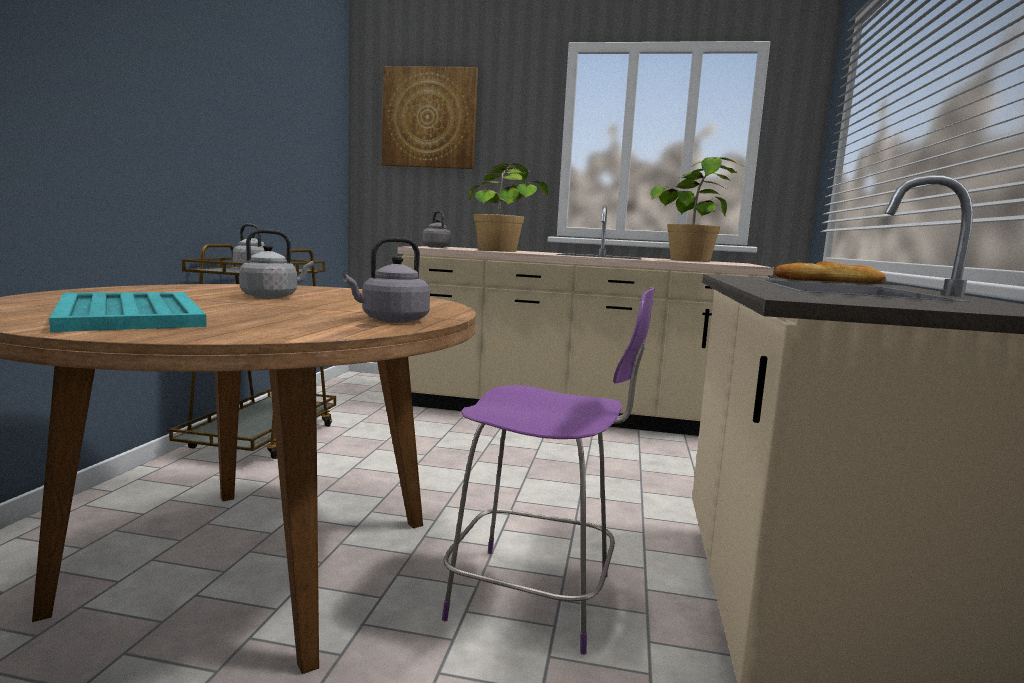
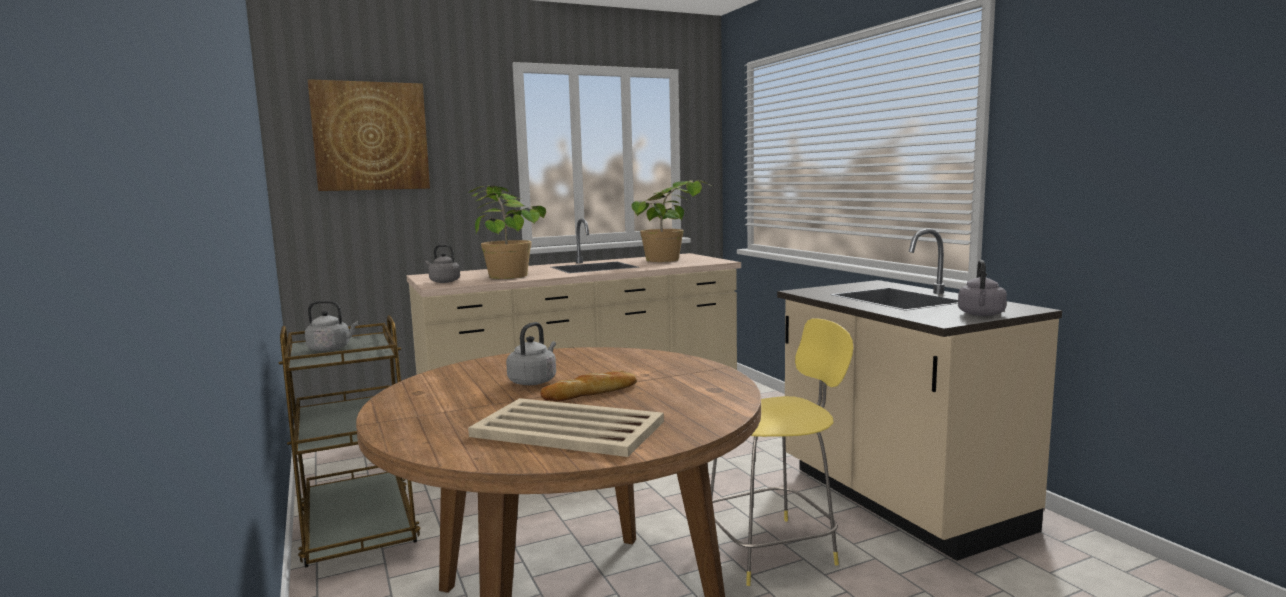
camera: 35 degrees left, 0 degrees up
(128, 314) = (569, 429): turquoise tray -> beige tray
(391, 320) = (706, 381): grey kettle -> grey kettle (981, 314)
(537, 598) = (773, 549): purple stool -> yellow stool
(829, 281) = (851, 285): bread -> bread (591, 392)

